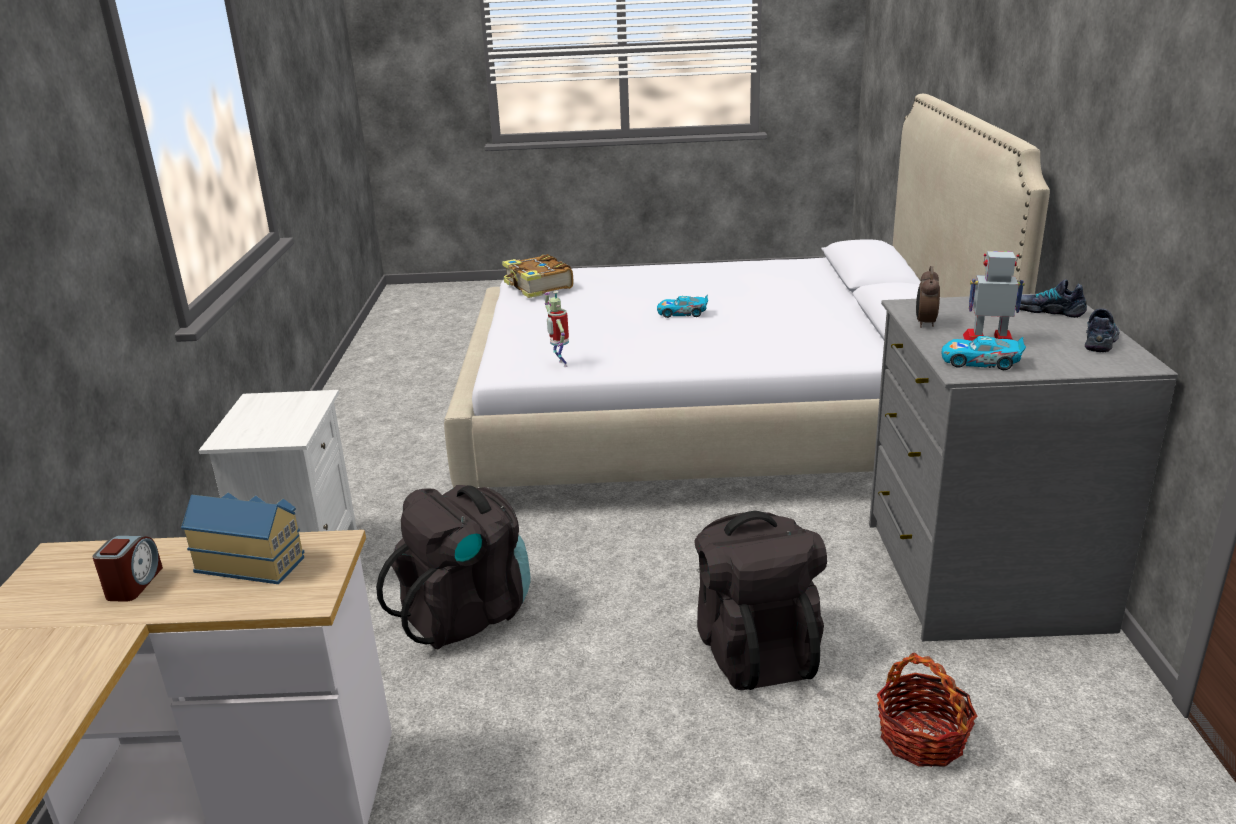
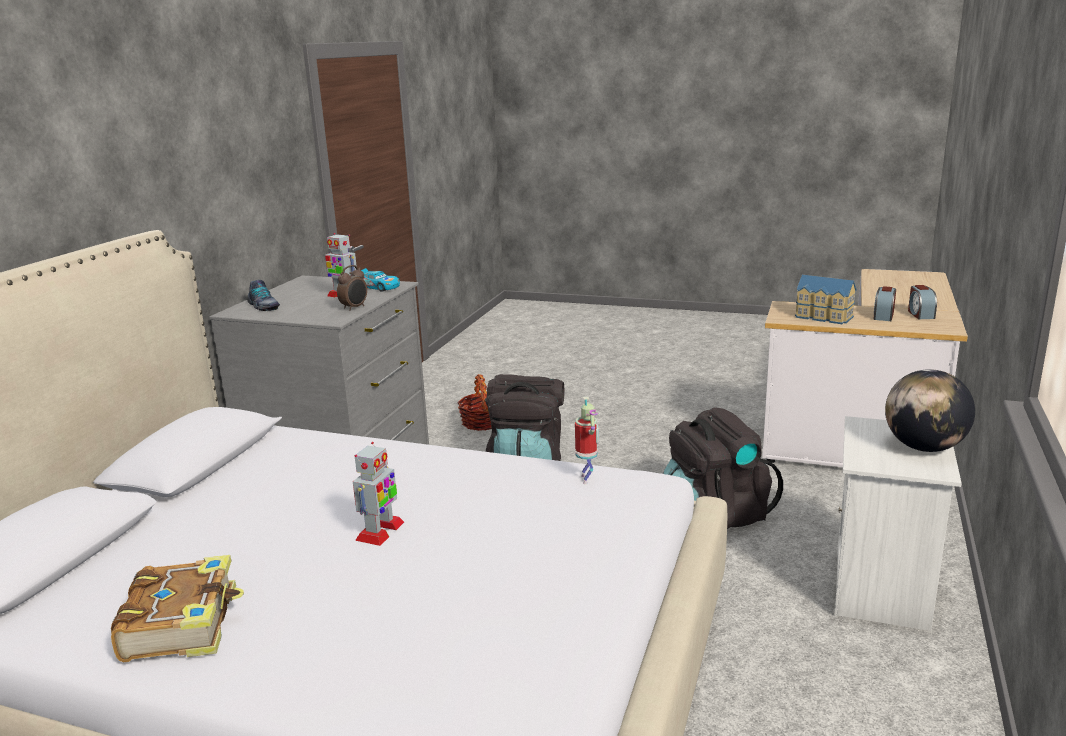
camera: 160 degrees left, 5 degrees down
(55, 602) = (920, 314): none -> alarm clock
(248, 419) = (924, 447): none -> globe
(537, 286) = (537, 657): book -> book (183, 623)
(682, 313) = (380, 531): toy car -> toy robot
(1101, 340) = (288, 289): shoe -> none

